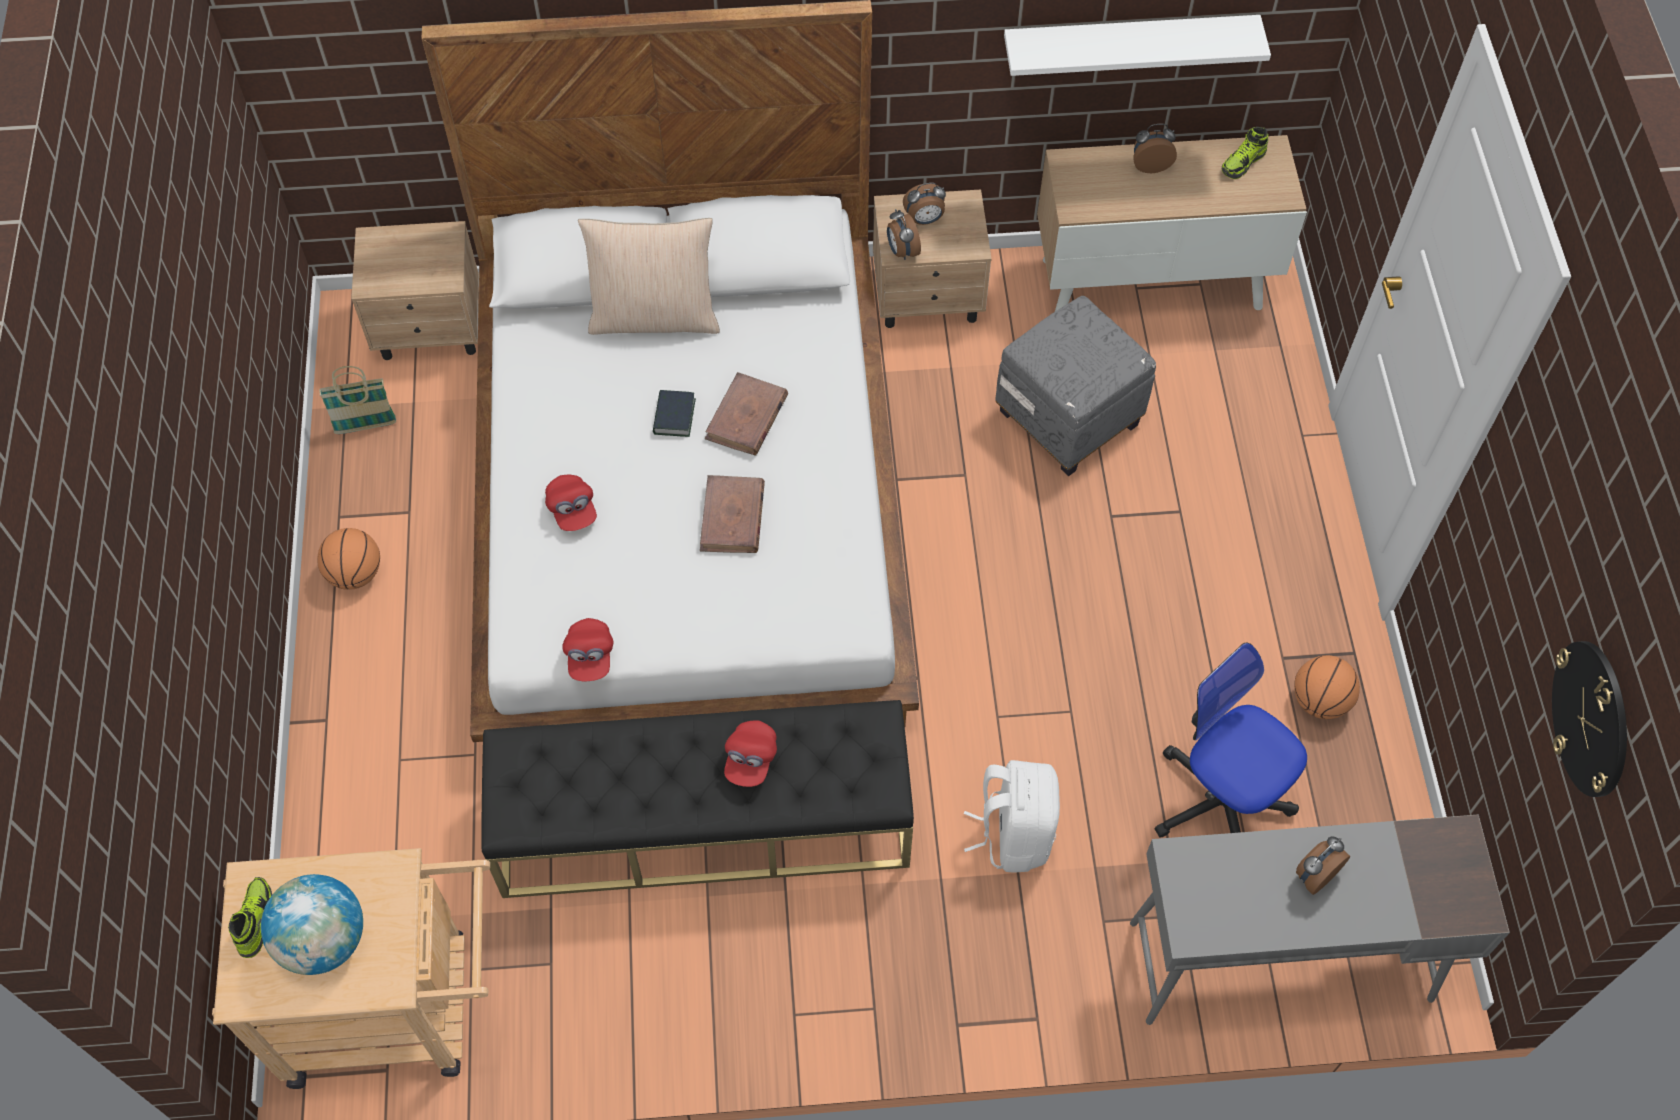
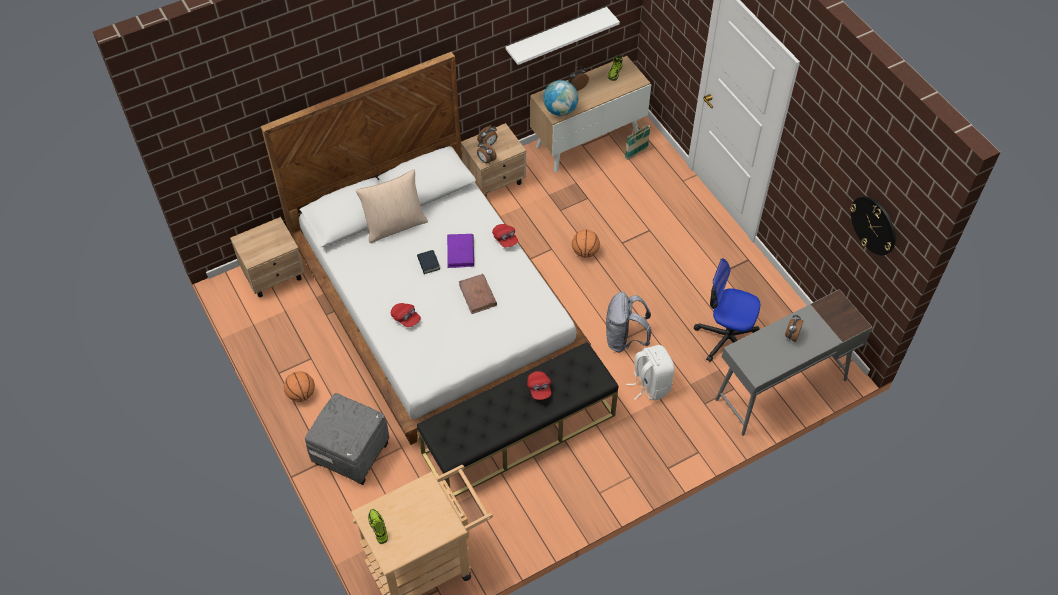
camera: 25 degrees left, 5 degrees down
(324, 940) = (413, 523): globe -> globe (560, 110)
(366, 426) = (268, 329): basket -> basket (636, 153)
(590, 656) = (449, 374): red cap -> red cap (505, 239)
(746, 418) = (460, 252): brown book -> purple book
(1011, 717) = (624, 339): none -> grey backpack
(1066, 417) = (581, 209): grey ottoman -> grey ottoman (350, 453)
(1319, 701) = (744, 283): basketball -> basketball (585, 252)

